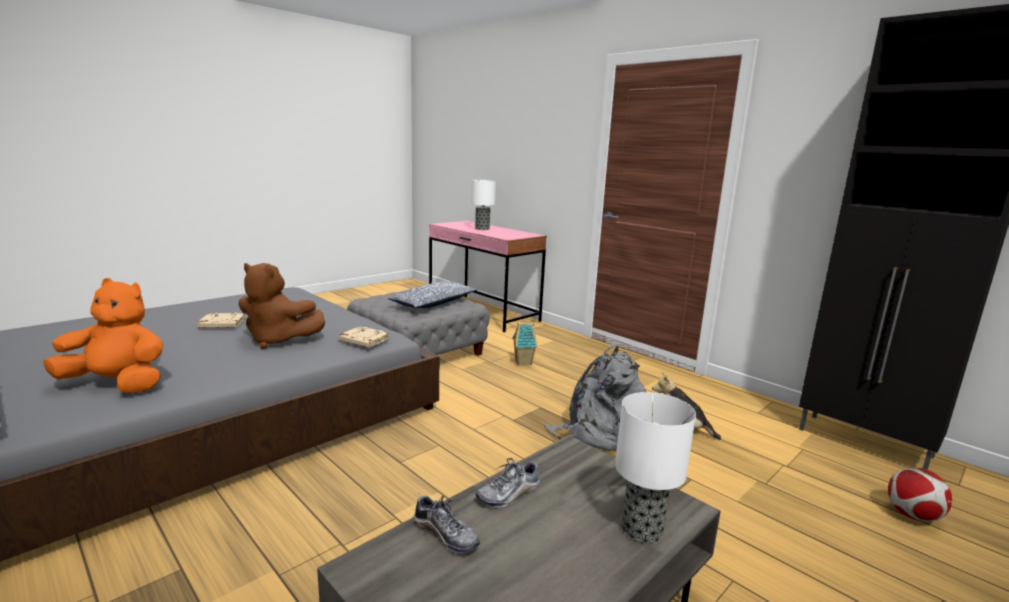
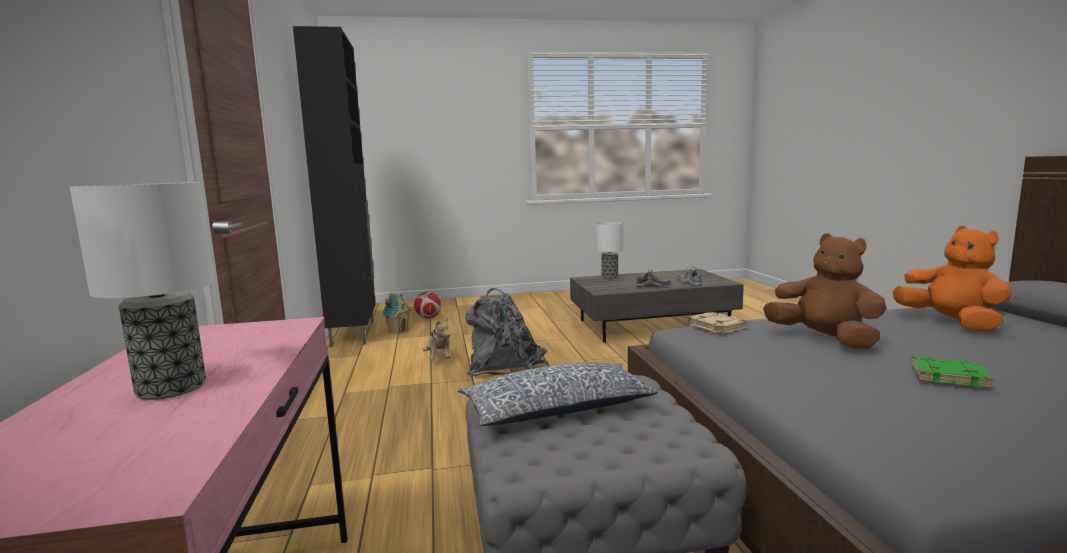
camera: 145 degrees left, 5 degrees down
(117, 385) = (951, 323): orange plush toy -> orange plush toy turned 150 degrees counterclockwise
(221, 324) = (949, 377): beige book -> green book
(524, 362) = (445, 448): toy house -> toy house (398, 331)

